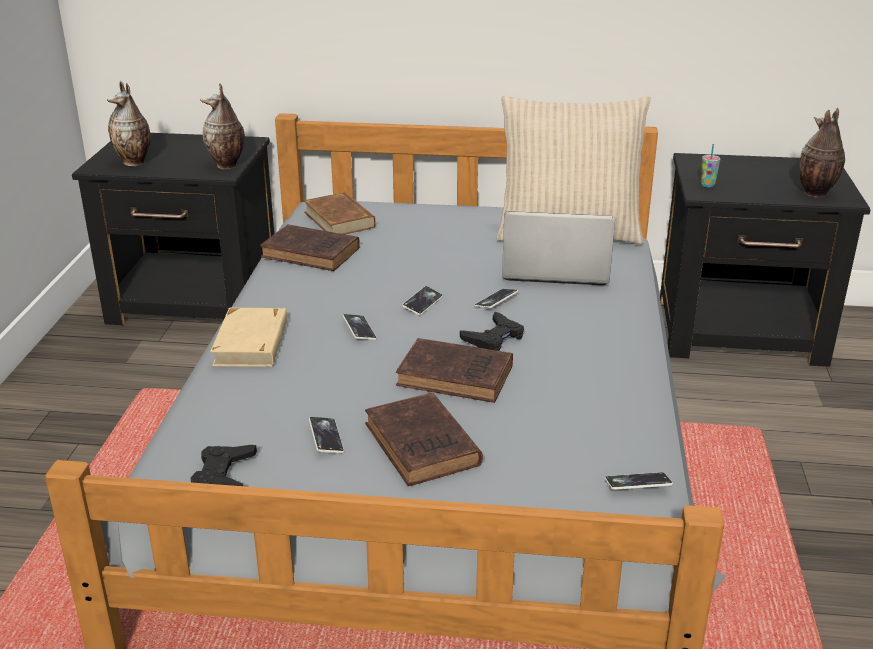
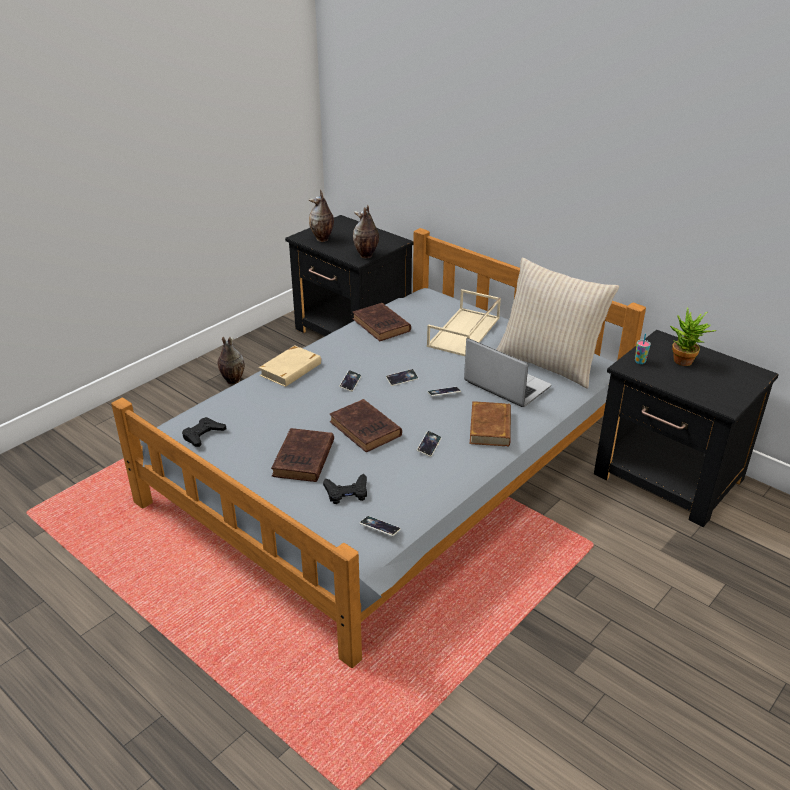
camera: 35 degrees right, 5 degrees up
(326, 438) = (265, 436): phone -> phone (429, 445)
(339, 219) = (422, 308): brown book -> brown book (490, 427)
(429, 230) = (464, 333): none -> beige tray
(494, 338) = (413, 415): black game controller -> black game controller (347, 492)
(749, 174) = (684, 363): none -> potted plant
(815, 193) = (710, 394): vase -> vase (232, 381)

